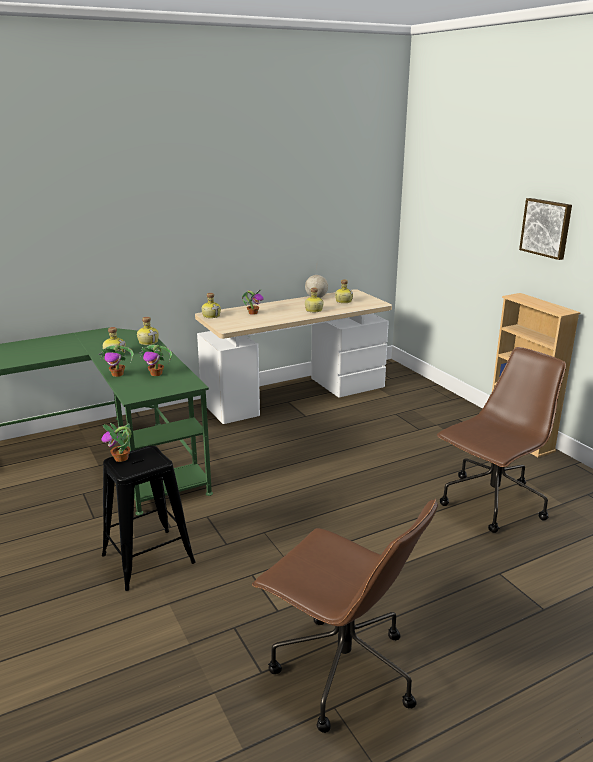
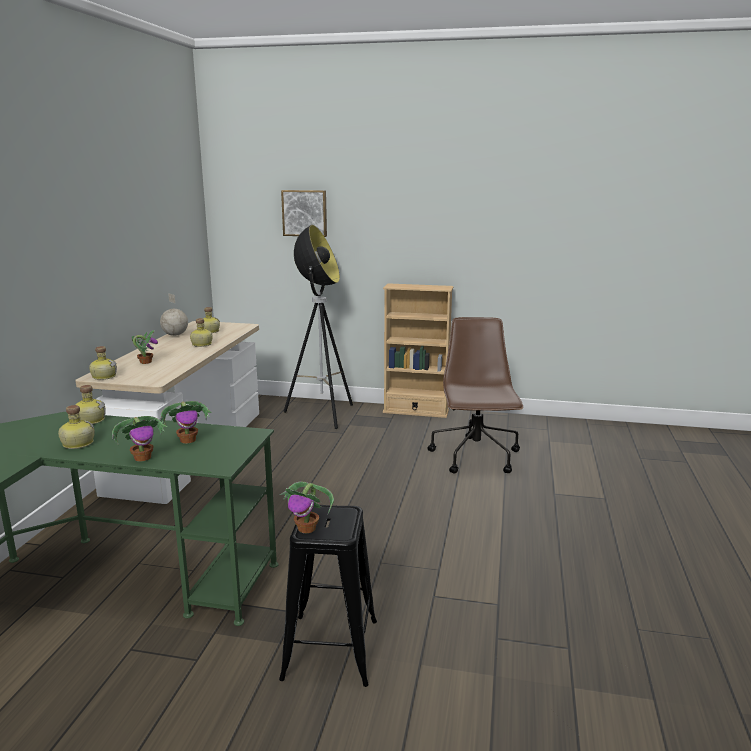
camera: 50 degrees left, 5 degrees down
(341, 670) = (599, 606): brown office chair -> none
(431, 407) = (322, 415): none -> floor lamp
(546, 228) = (403, 222): picture -> picture (305, 213)

